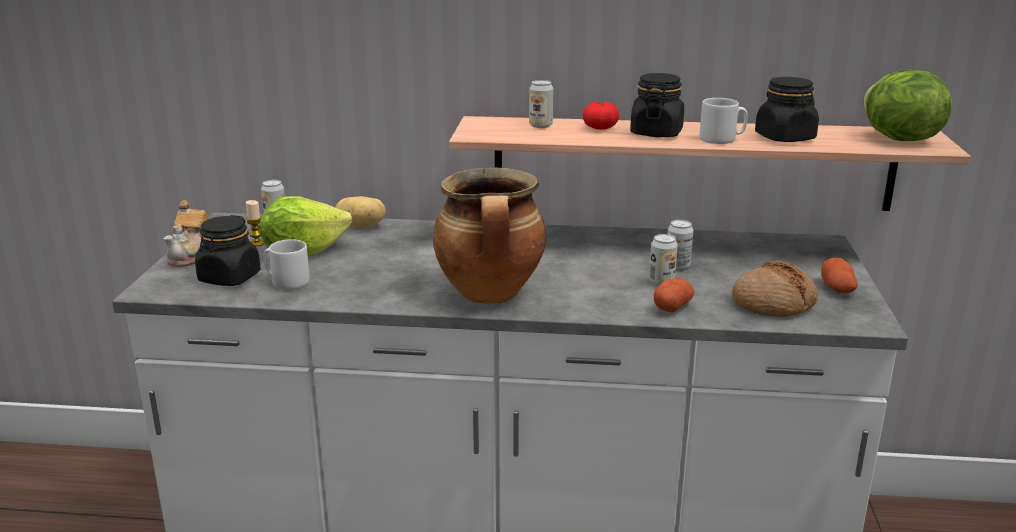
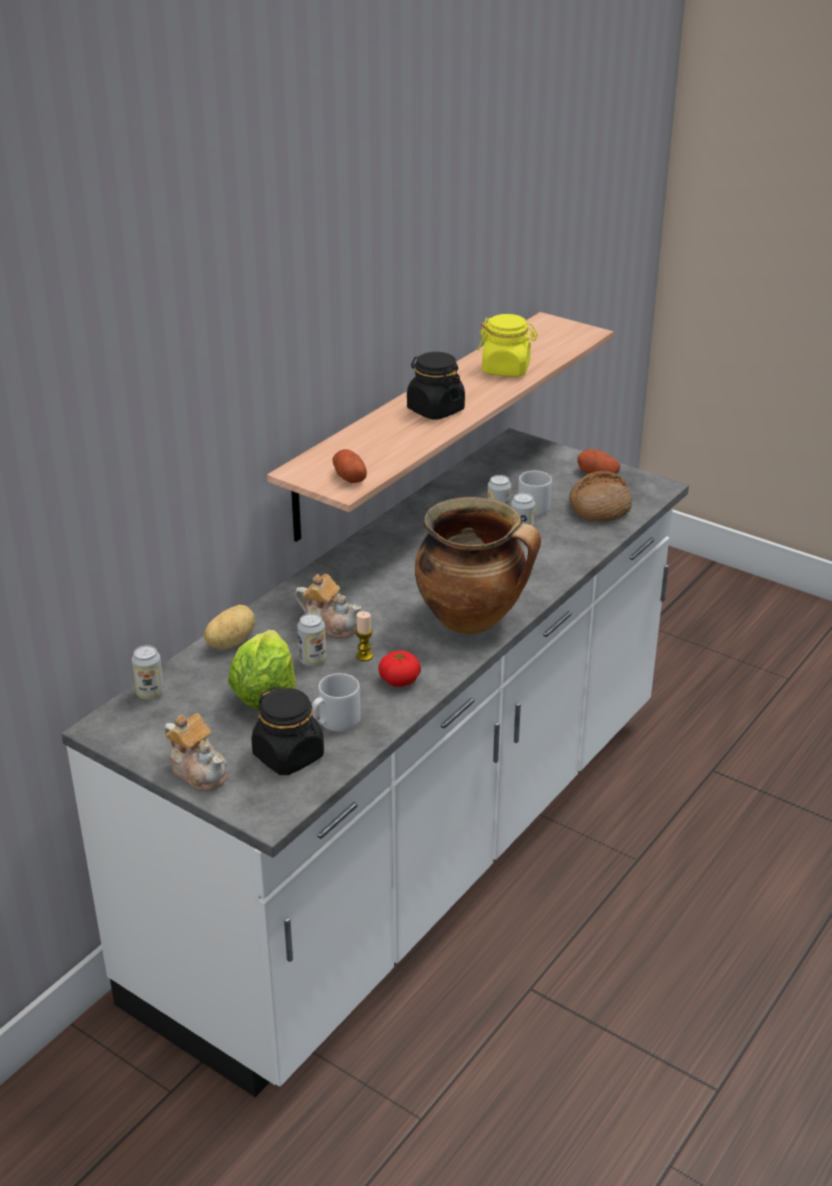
camera: 60 degrees left, 10 degrees up
(256, 243) = (207, 720): candle -> candle (364, 656)
(421, 248) = (330, 624): none -> teapot
(540, 125) = (352, 449): can -> can (312, 660)
(600, 128) = (392, 427): tomato -> tomato (399, 680)
(672, 306) = (569, 548): potato -> potato (349, 477)
(722, 139) = (483, 393): grey mug -> grey mug (535, 507)
(785, 138) = (506, 369): black jar -> yellow jar
(898, 139) = (554, 335): lettuce -> none

